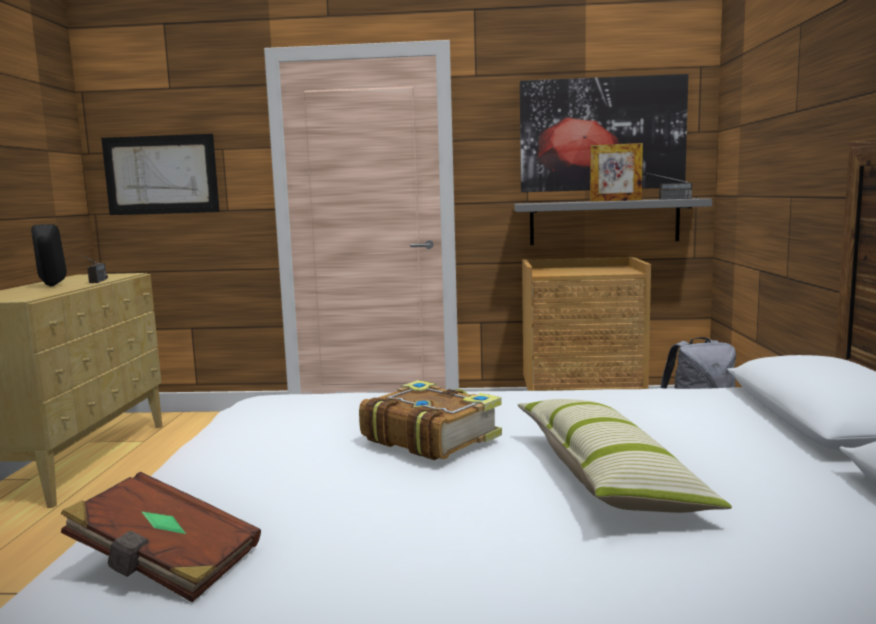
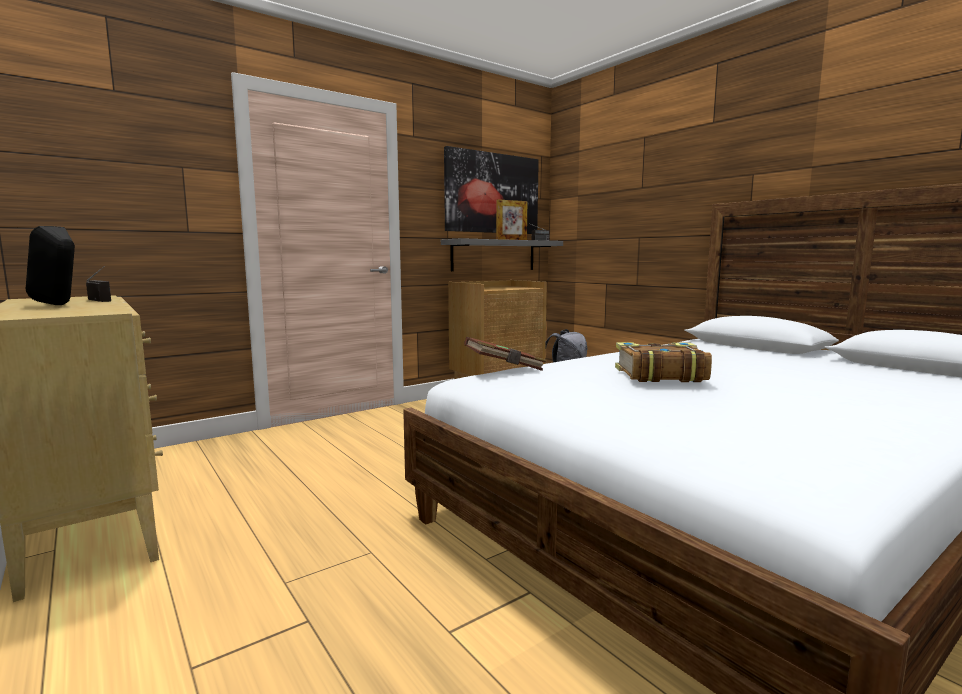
camera: 40 degrees left, 0 degrees up
(161, 175) = (103, 187): picture -> none
(165, 564) = (765, 450): brown book -> brown book (504, 369)
(607, 477) = (773, 375): pillow -> none

